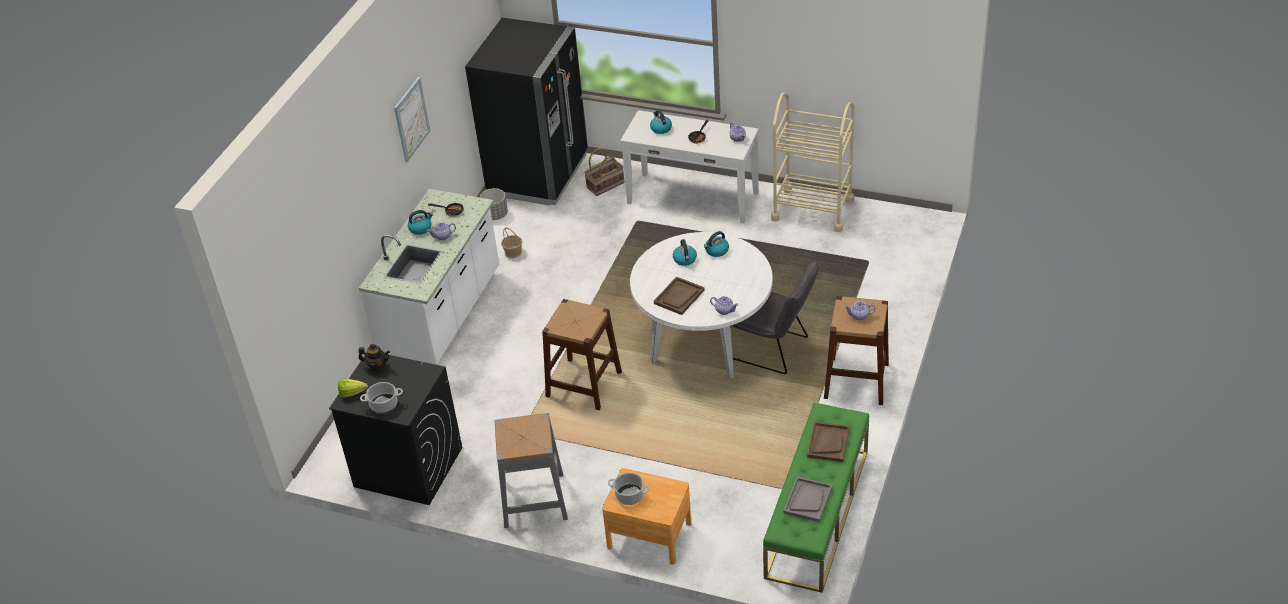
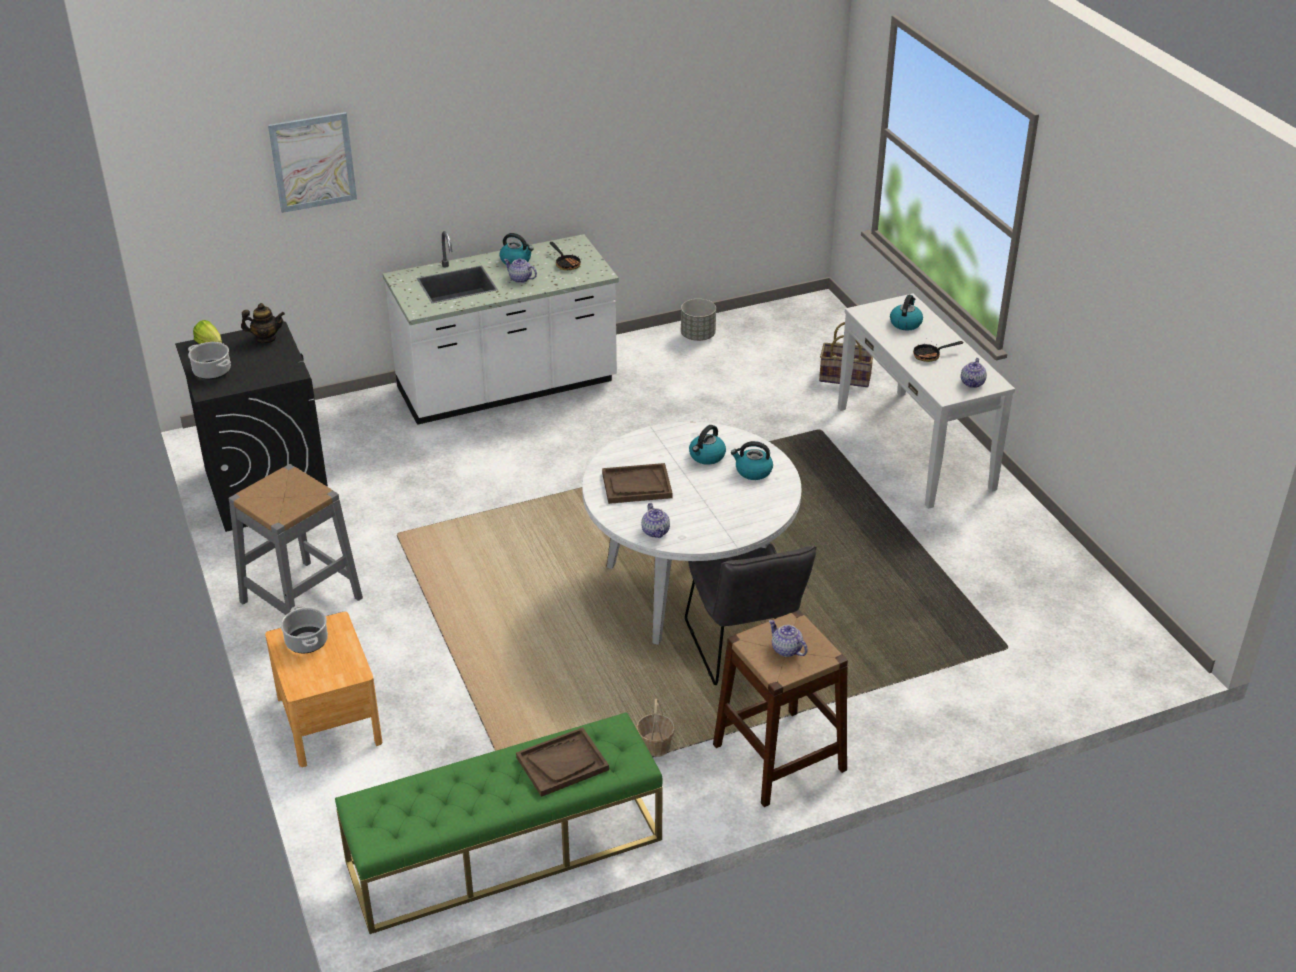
camera: 45 degrees right, 5 degrees down
(377, 366) = (266, 338): teapot -> teapot turned 60 degrees counterclockwise
(411, 119) = (578, 127): picture -> picture (313, 162)
(513, 252) = (657, 377): basket -> basket (655, 745)
(538, 175) = (796, 327): black fridge -> none
(584, 384) = (515, 536): brown stool -> none
(808, 500) = (439, 800): grey tray -> none
(812, 210) = (1031, 549): beige cart -> none

